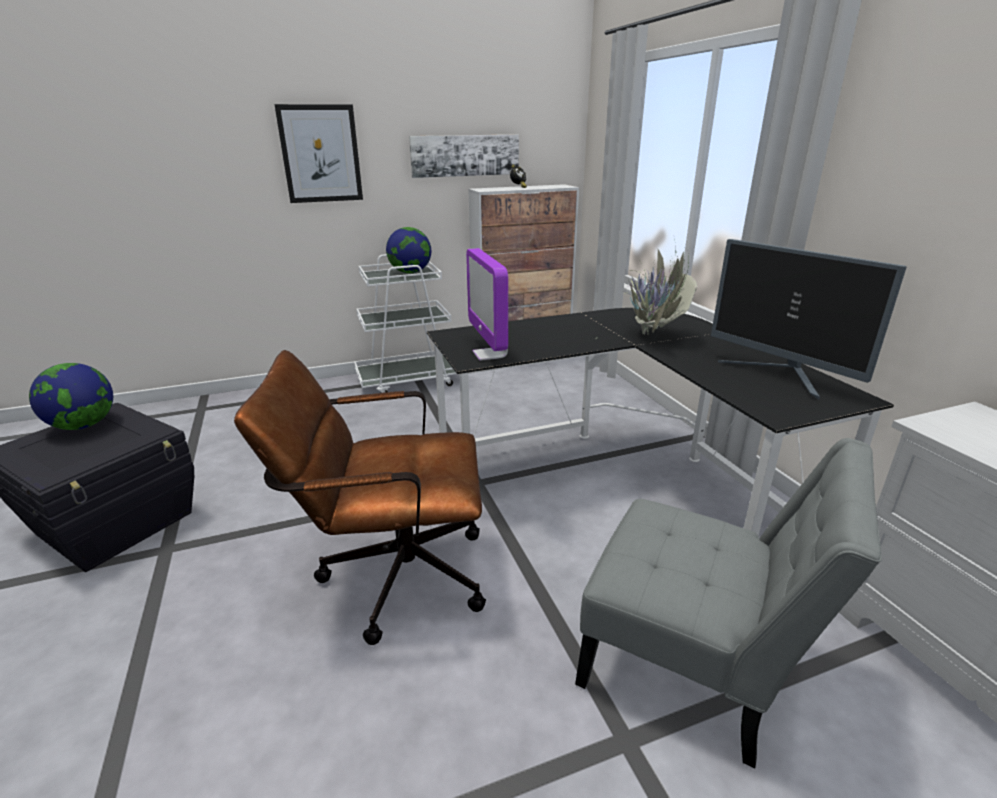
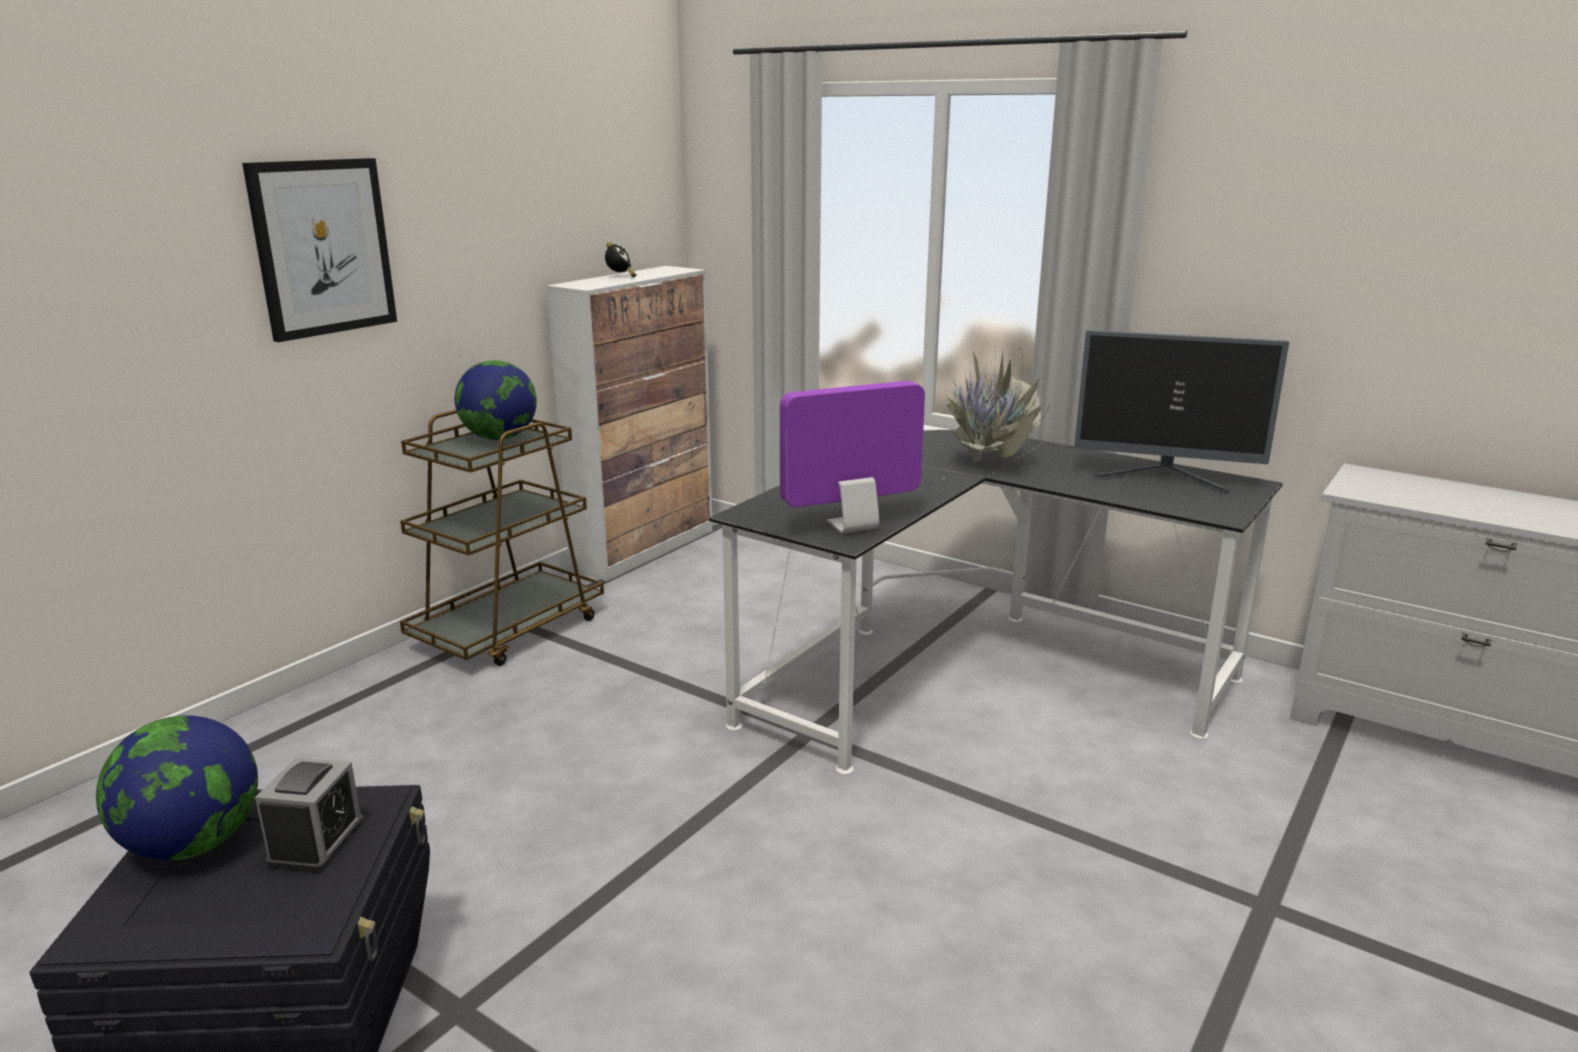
camera: 35 degrees left, 5 degrees down
(112, 441) = (316, 842): none -> alarm clock
(391, 575) = (851, 880): brown office chair -> none
(409, 380) = (509, 630): white cart -> brown cart
(465, 155) = (537, 232): picture -> none
(489, 354) = (852, 526): monitor -> monitor turned 120 degrees clockwise
(692, 666) = (1242, 818): grey chair -> none

